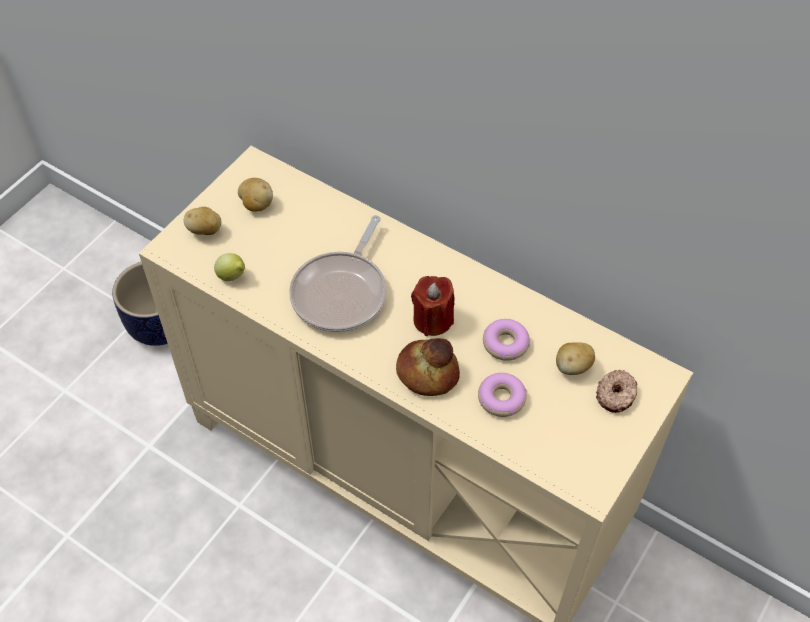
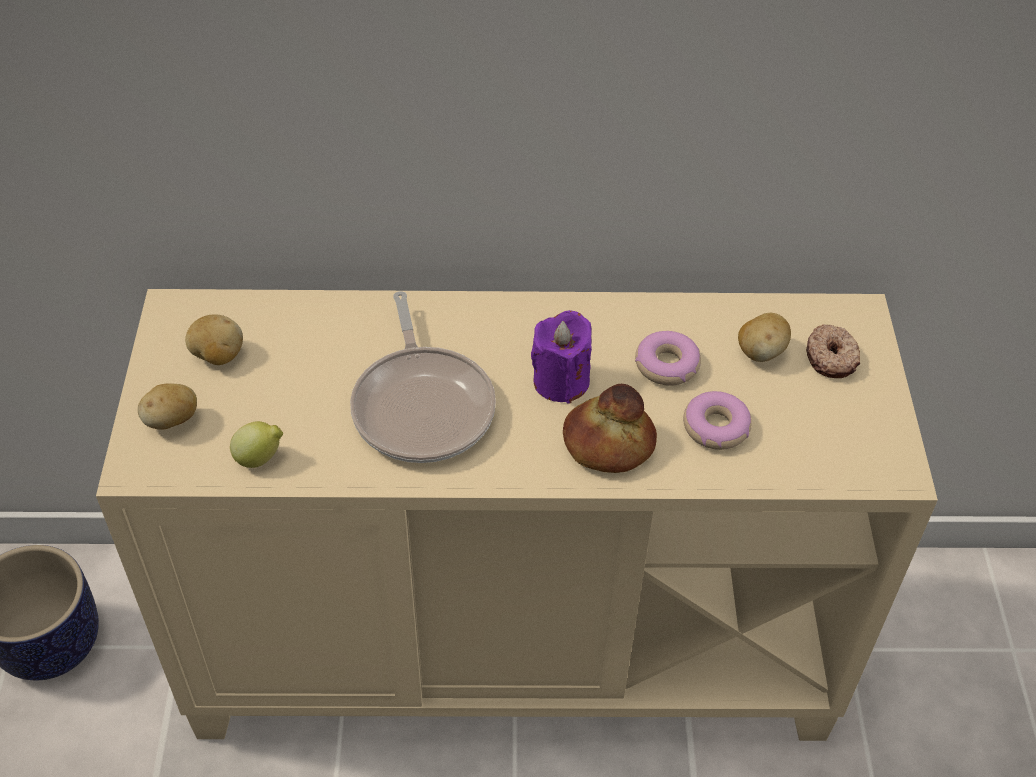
camera: 35 degrees left, 5 degrees down
(433, 320) = (561, 381): red candle -> purple candle

